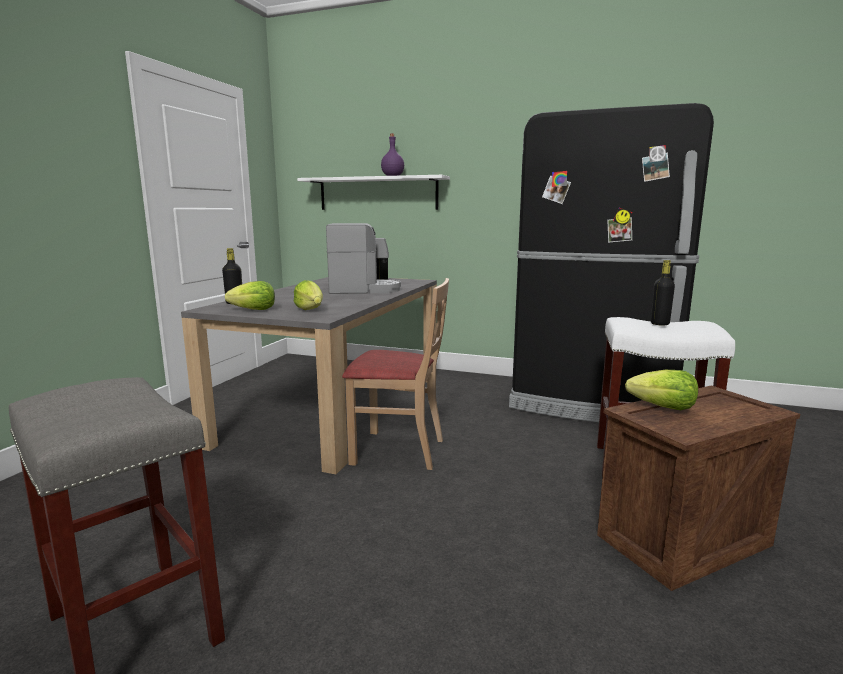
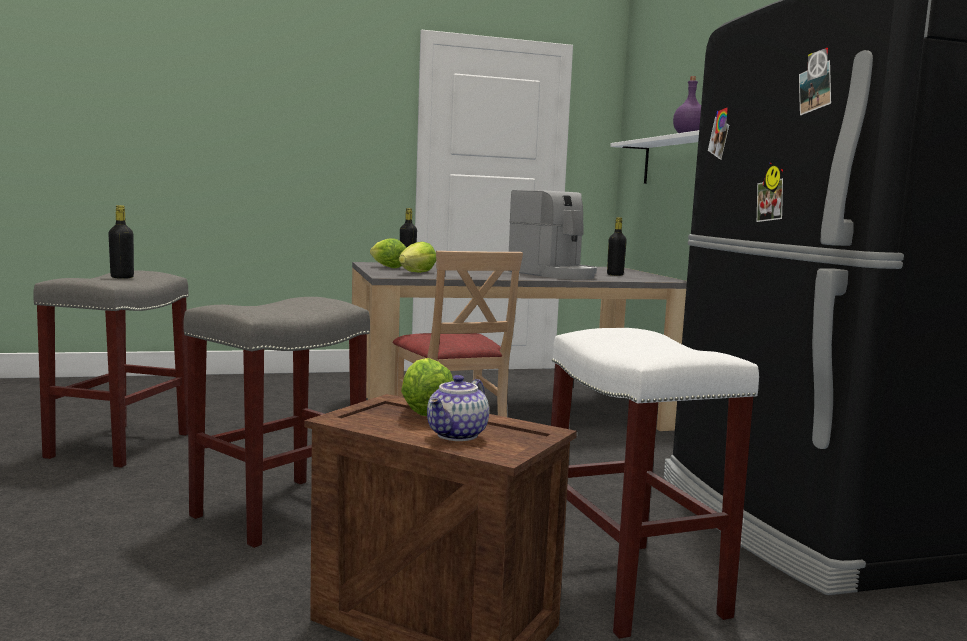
camera: 55 degrees right, 5 degrees down
(451, 555) = (280, 509): none -> grey stool
(660, 324) = (644, 341): black bottle -> black bottle (122, 277)
(729, 411) = (458, 435): none -> teapot

